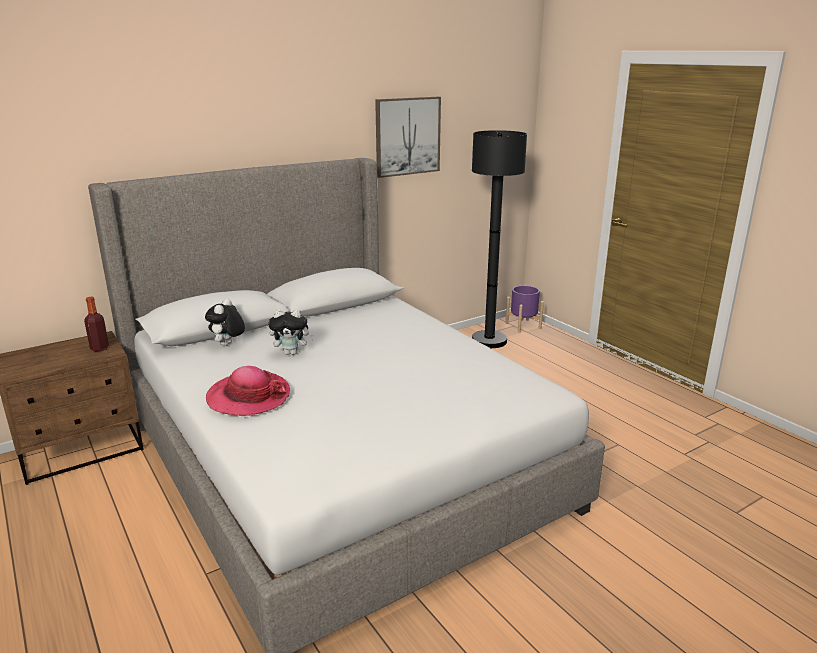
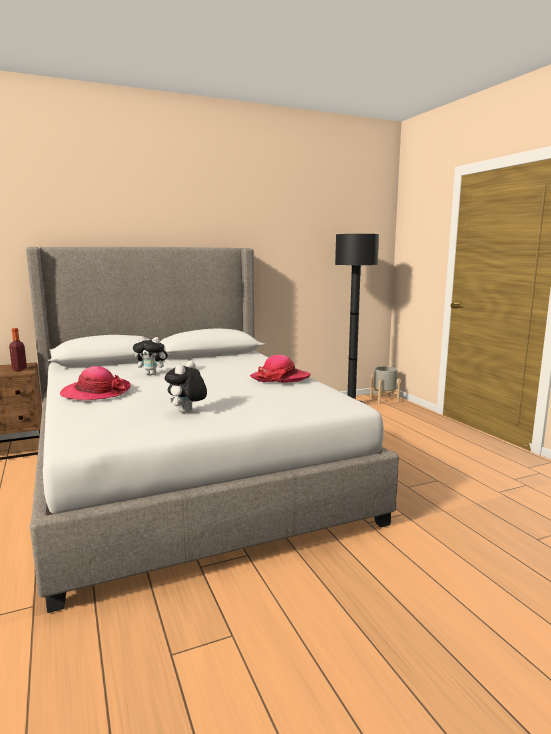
camera: 10 degrees right, 10 degrees down
(227, 345) = (108, 368): plush toy -> plush toy (187, 412)
(407, 136) = (283, 236): picture -> none
(450, 350) = (280, 378): none -> hat
(523, 326) = (384, 399): purple planter -> grey planter

